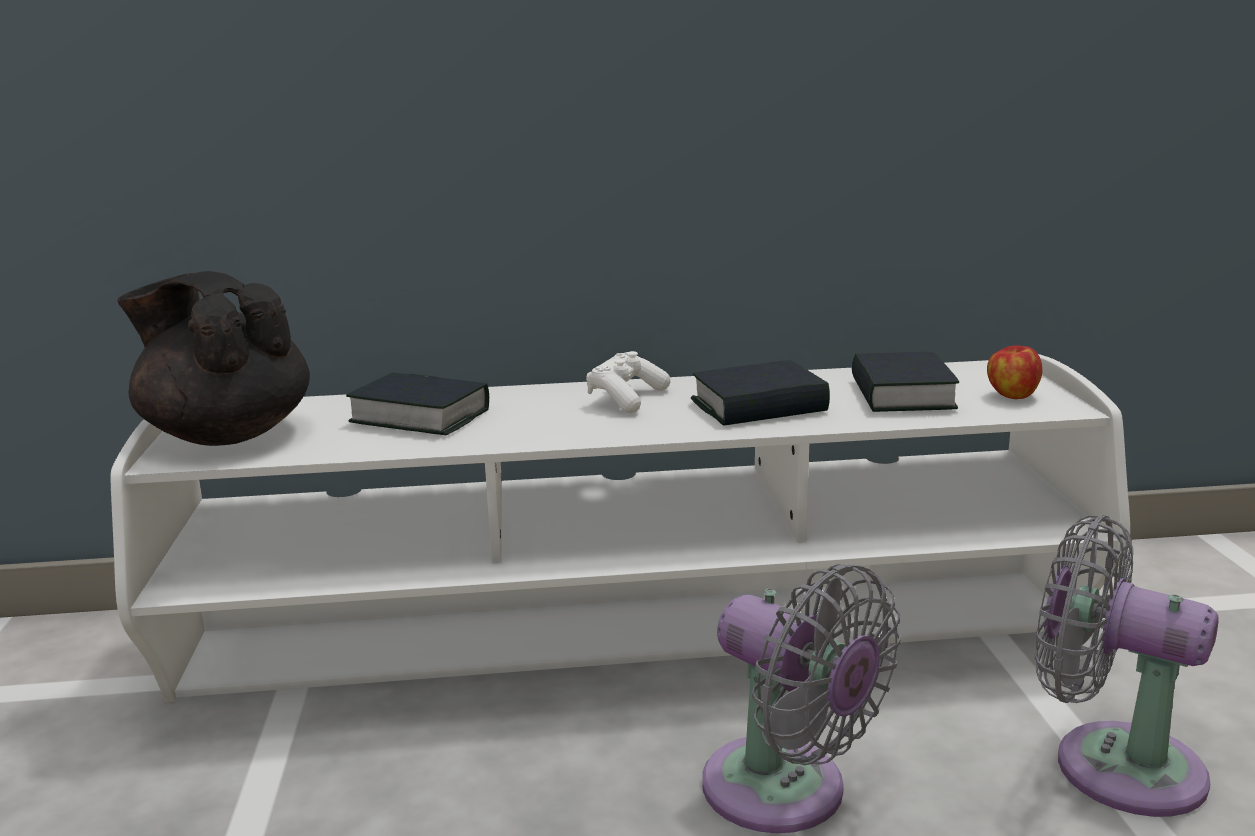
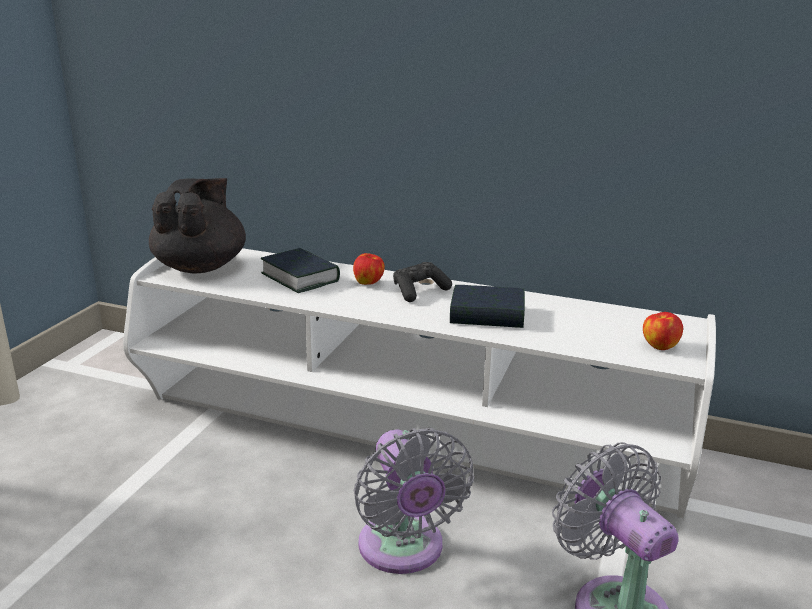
camera: 25 degrees right, 5 degrees up
(226, 434) = (201, 267): black teapot -> black teapot turned 45 degrees clockwise
(538, 403) = (368, 283): none -> apple
(627, 399) = (419, 291): white game controller -> black game controller
(901, 395) = (586, 328): book -> none

